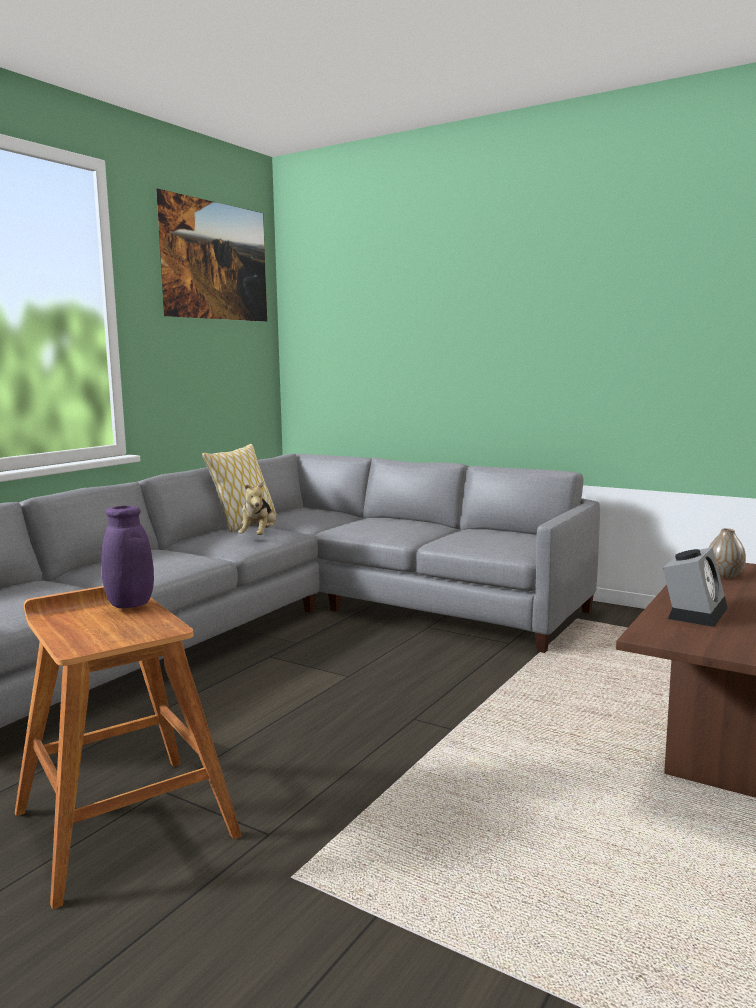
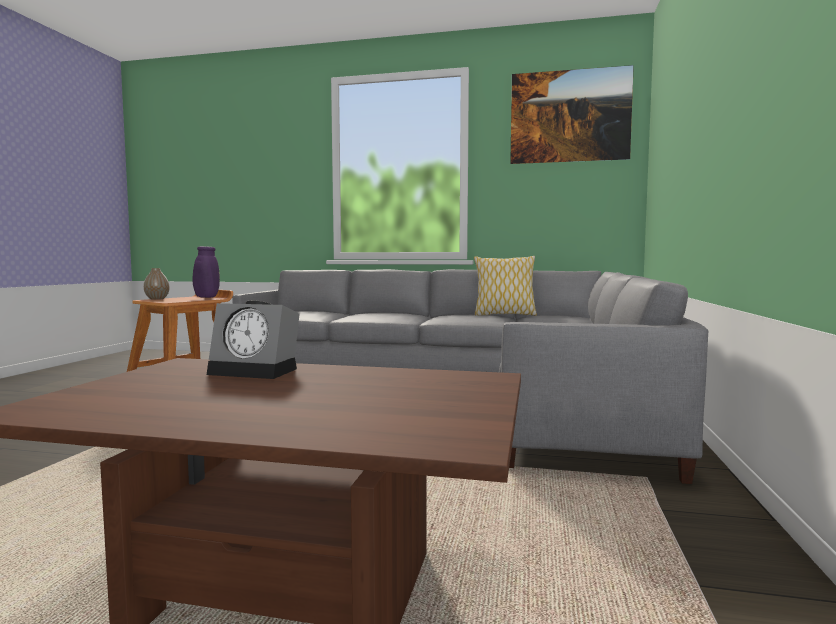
camera: 70 degrees right, 5 degrees down
(259, 536) = (471, 318): plush toy -> none
(724, 576) = (422, 380): vase -> vase (157, 299)

